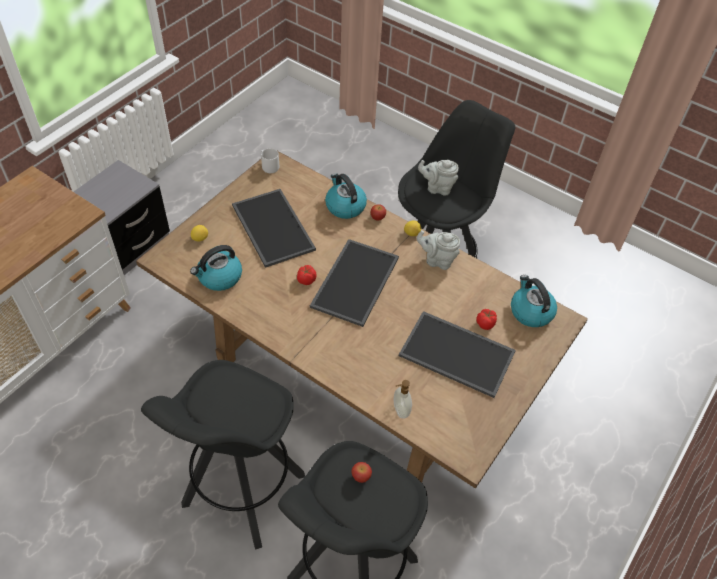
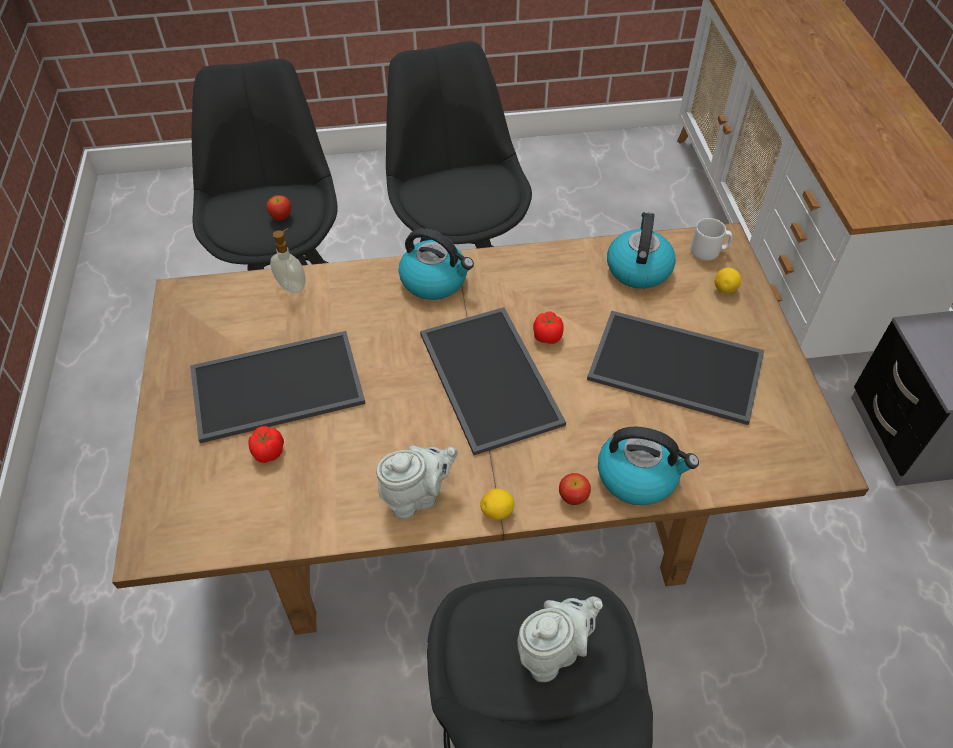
camera: 140 degrees right, 0 degrees up
(269, 166) = (821, 450): grey mug -> grey mug (708, 251)
(530, 311) = (213, 521): kettle -> kettle (435, 281)

